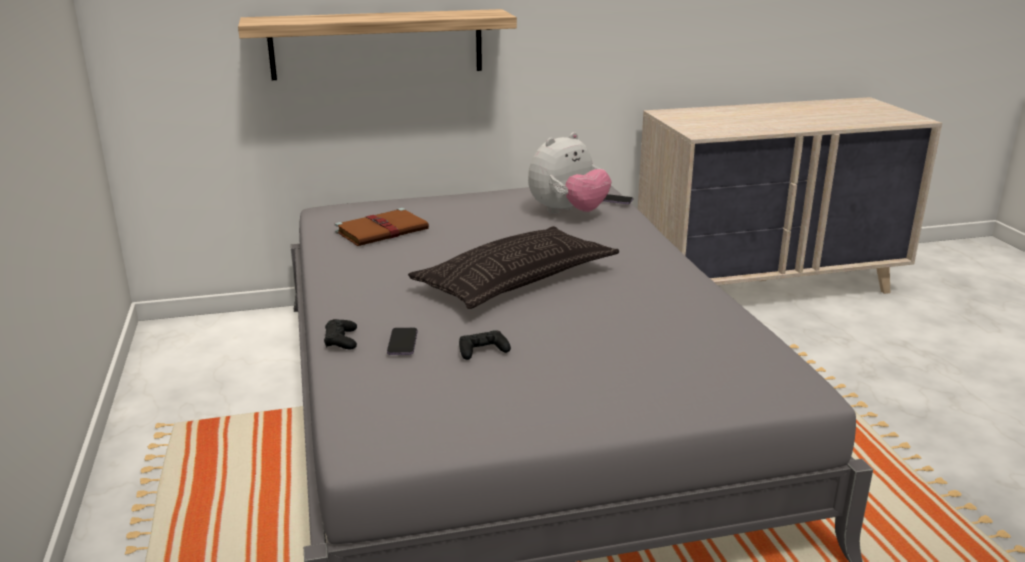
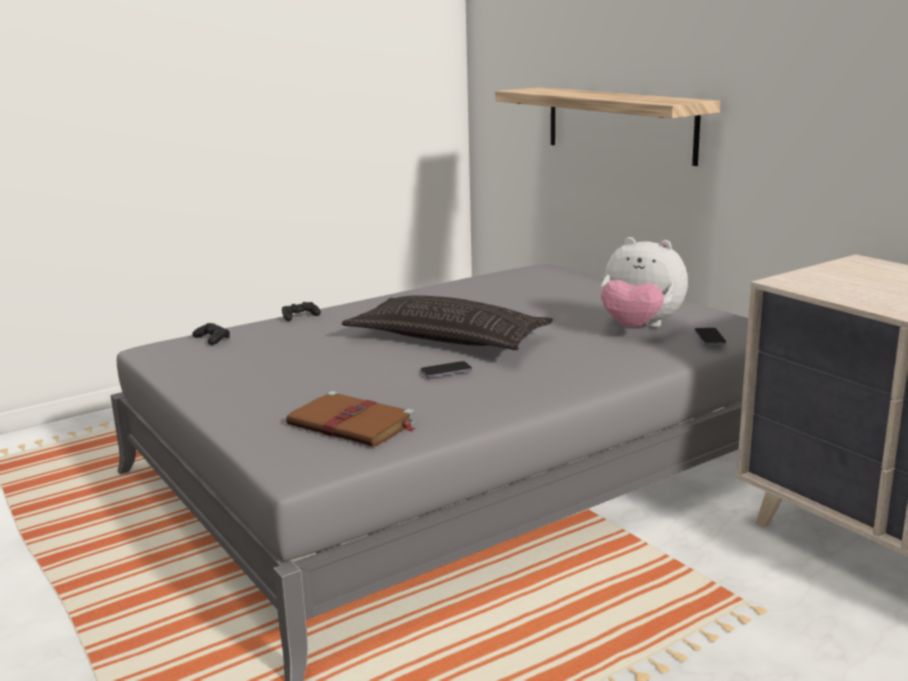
camera: 70 degrees right, 5 degrees down
(383, 231) = (516, 287): brown book -> brown book (353, 424)
(402, 343) = (302, 329): phone -> phone (446, 371)
(482, 350) = (303, 351): black game controller -> black game controller (212, 339)

